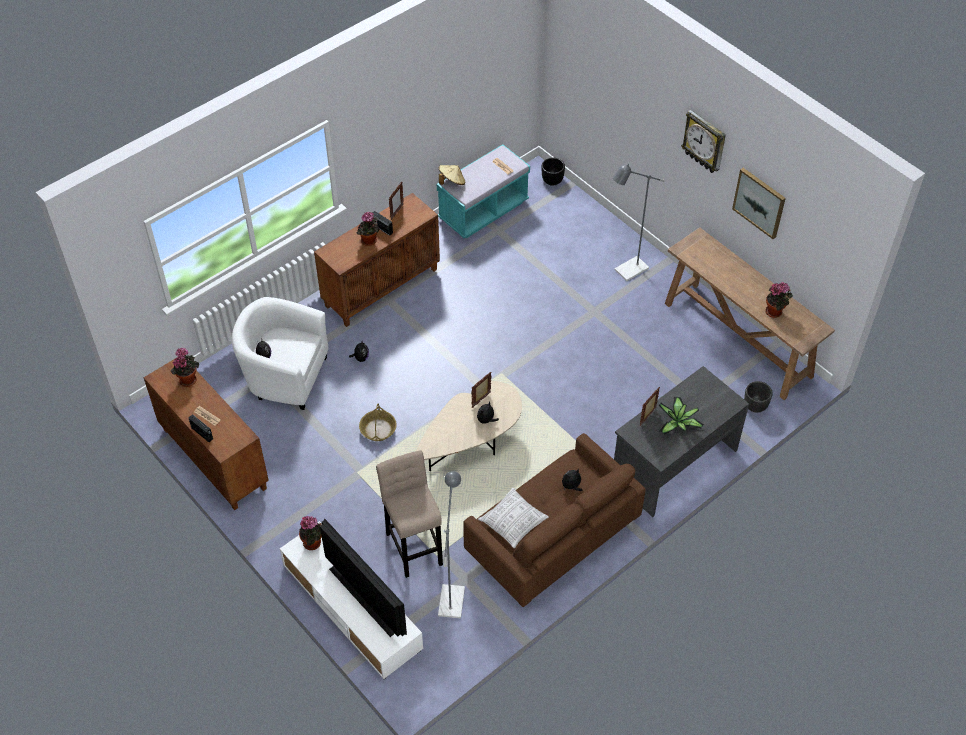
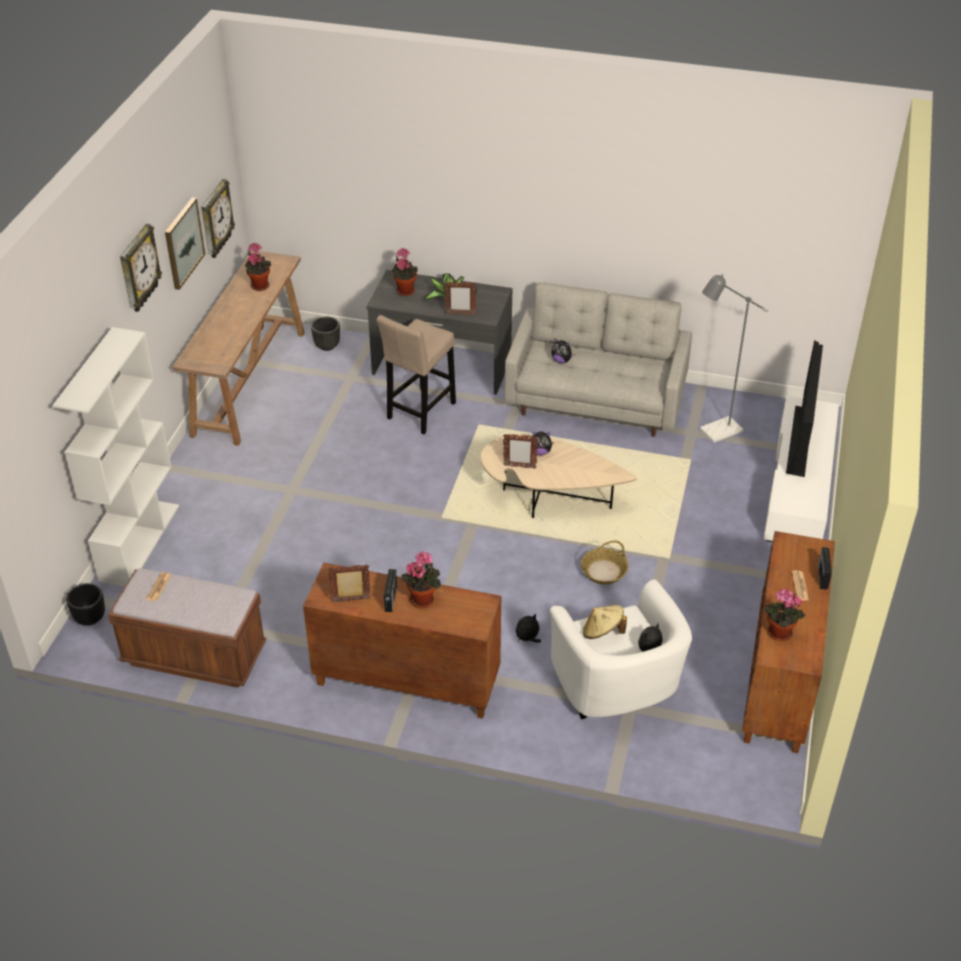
camera: 125 degrees left, 10 degrees down
(314, 543) = (794, 501): potted plant -> potted plant (405, 290)
(414, 545) = (697, 479): beige stool -> beige stool (419, 413)
(451, 182) = (225, 620): beige hat -> beige hat (602, 632)
(483, 211) = (194, 656): turquoise bench -> brown bench
(513, 523) = (636, 376): pillow -> none
(551, 539) = (596, 402): brown sofa -> grey sofa
(602, 222) = (139, 542): none -> white bookcase
(627, 272) = (210, 490): grey floor lamp -> none
(806, 250) = (215, 219): none -> wall clock

